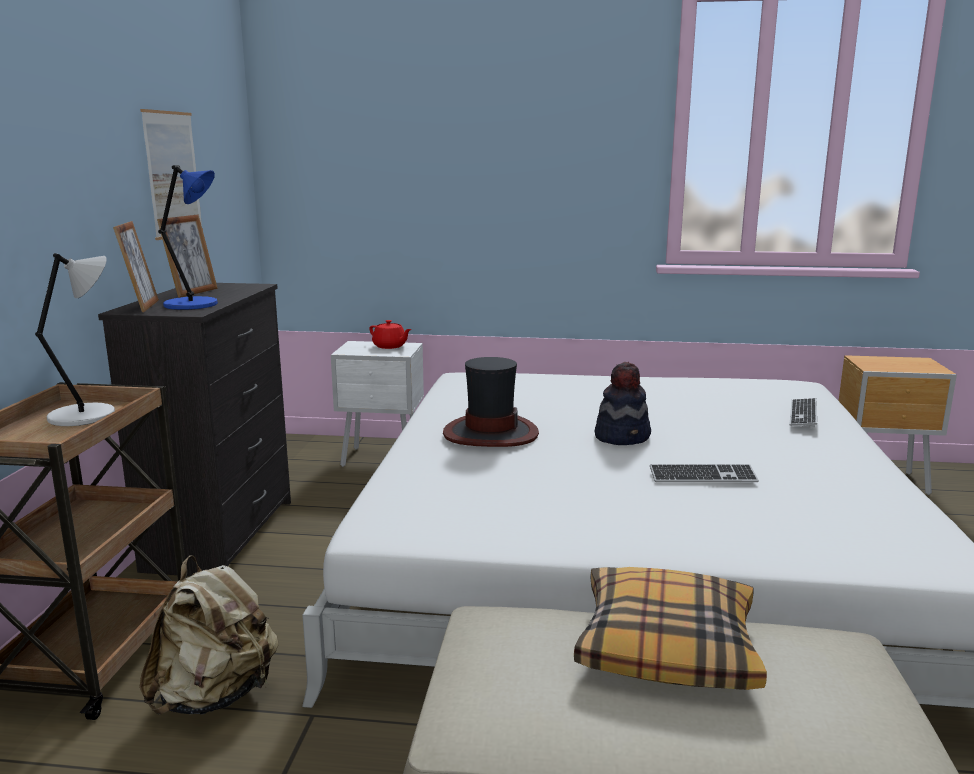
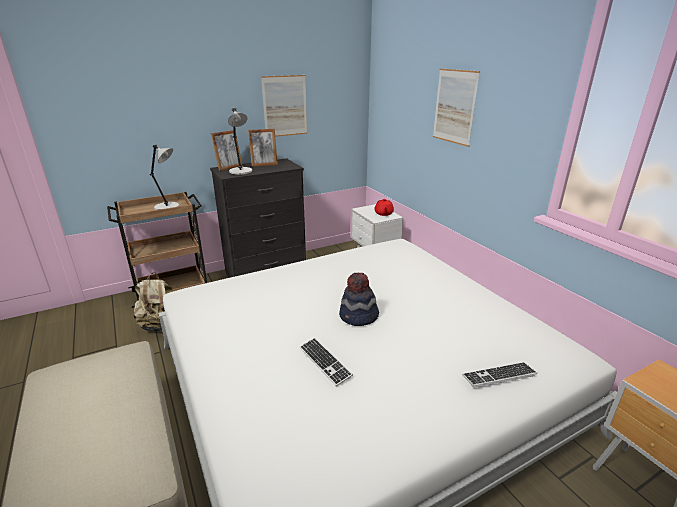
camera: 55 degrees right, 10 degrees up
(194, 305) = (241, 172): blue table lamp -> grey table lamp
(483, 153) = (454, 107): none -> picture
(490, 433) = (318, 279): hat -> none
(667, 645) = (119, 408): pillow -> none

